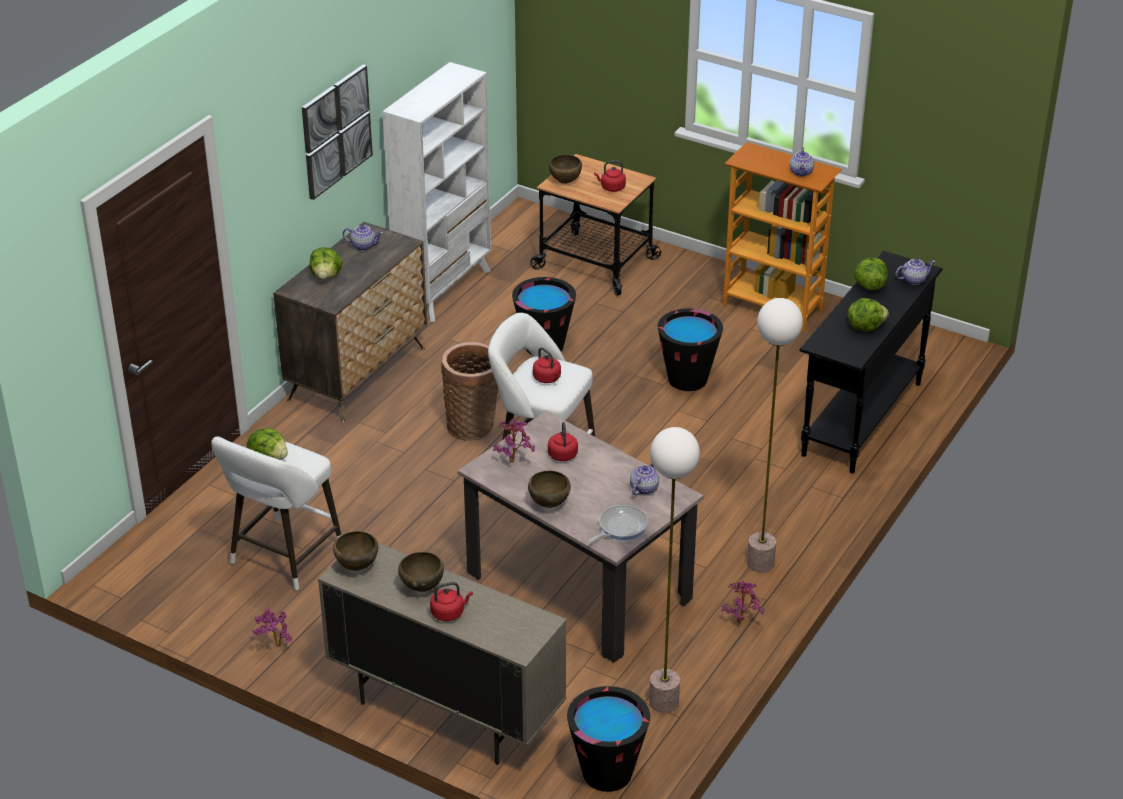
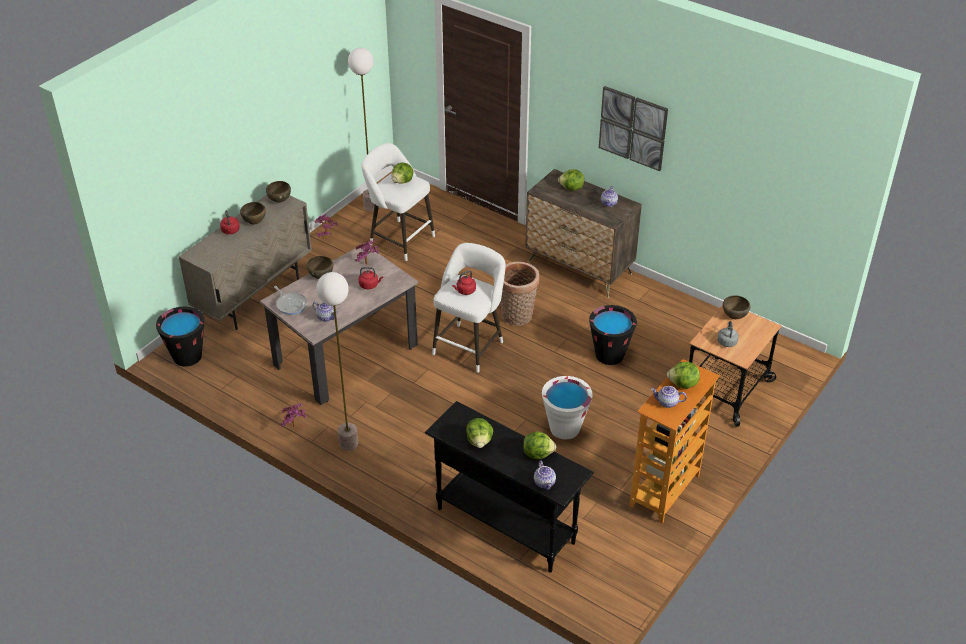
camera: 95 degrees right, 5 degrees up
(444, 289) = (684, 308): white bookcase -> none
(611, 188) = (727, 341): red kettle -> grey kettle
(664, 702) = (234, 384): floor lamp -> floor lamp (371, 206)
(687, 379) = (564, 428): black bucket -> white bucket
(768, 163) = (683, 384): none -> lettuce

